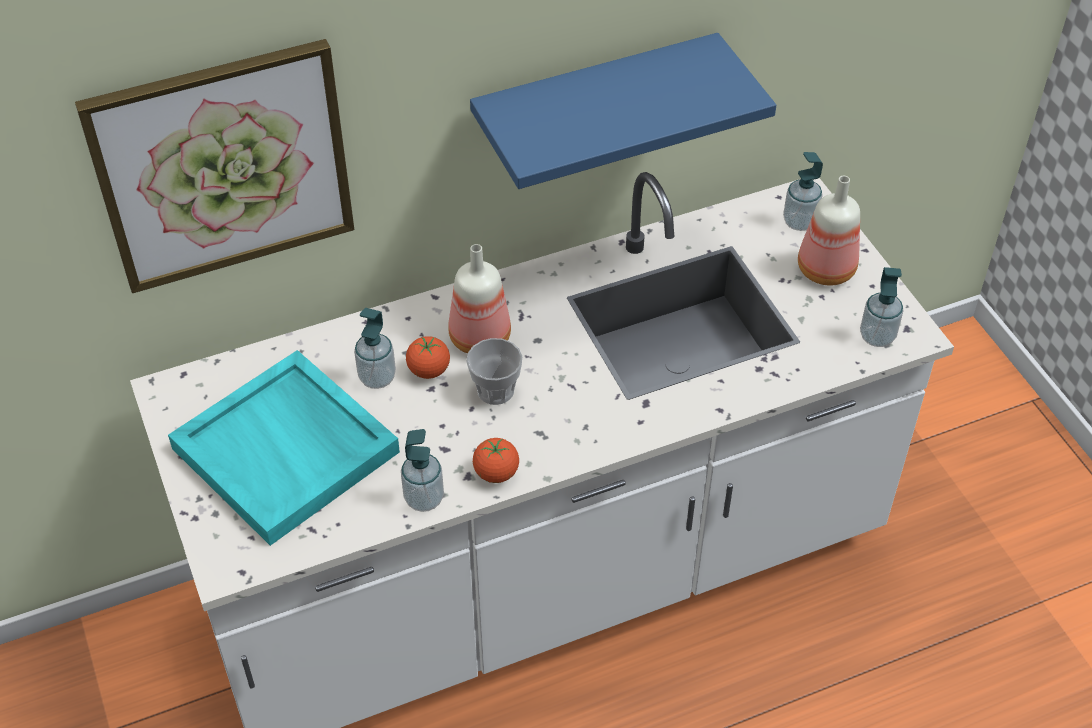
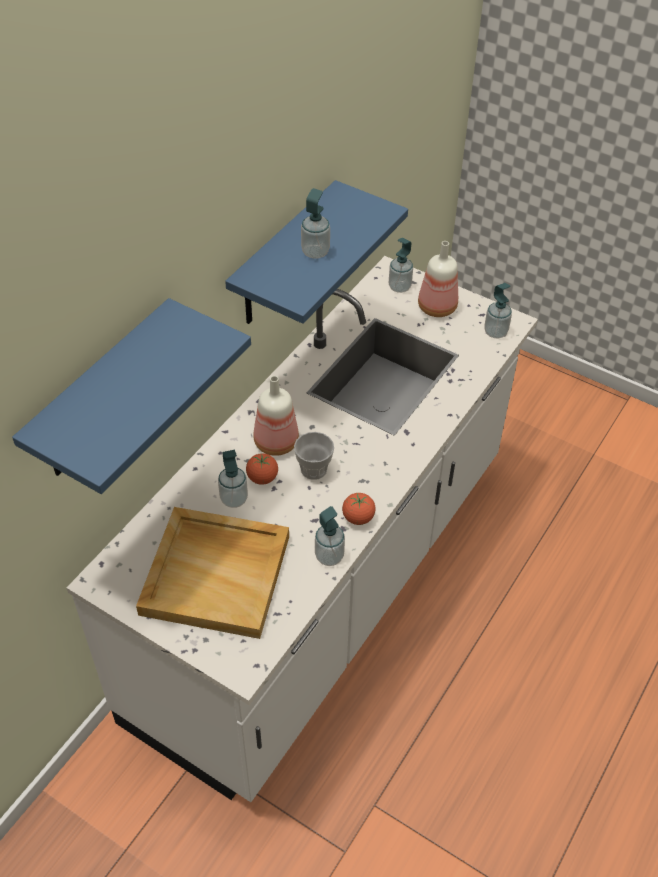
camera: 35 degrees left, 0 degrees up
(223, 166) = (102, 394): picture -> blue shelf
(288, 450) = (217, 574): turquoise tray -> beige tray
(605, 110) = (315, 252): none -> soap dispenser

